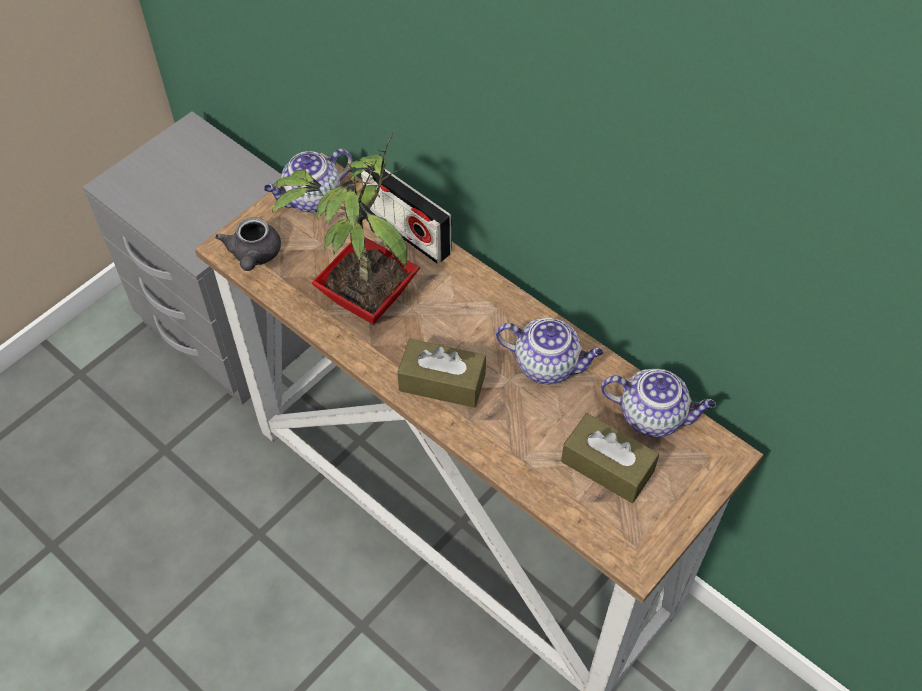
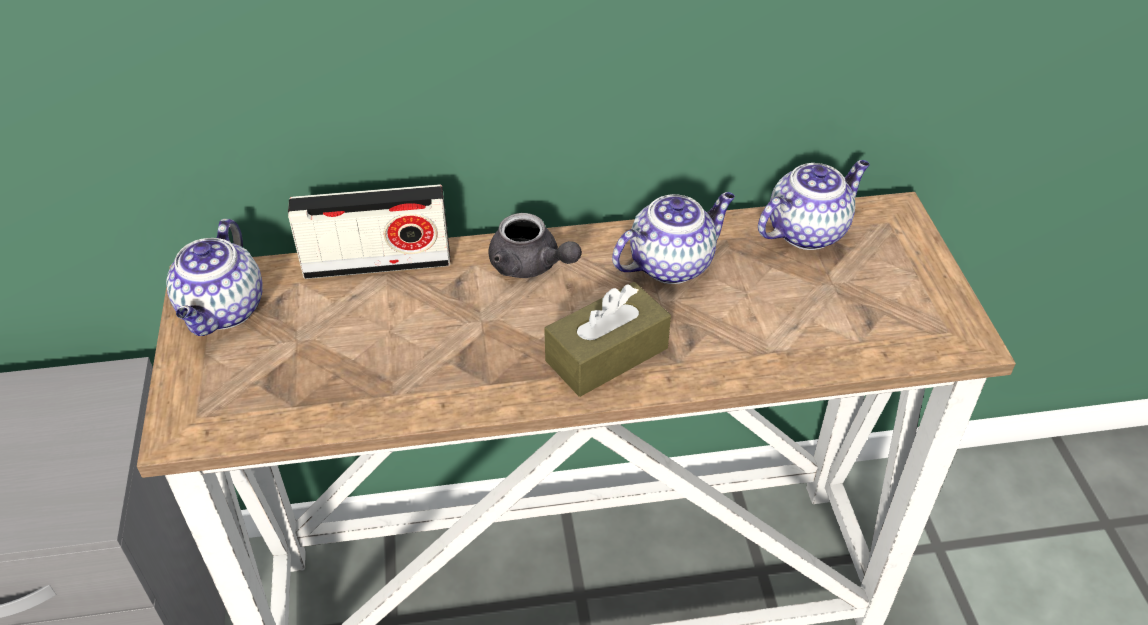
camera: 50 degrees left, 10 degrees down
(254, 256) = (230, 412): grey teapot -> grey teapot (531, 266)
(365, 298) = (420, 350): potted plant -> none
(607, 466) = (837, 295): brown tissue box -> none

